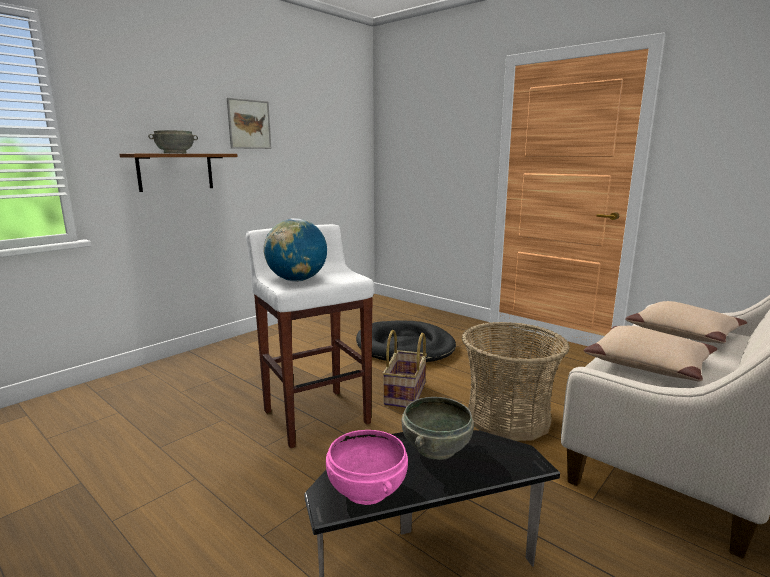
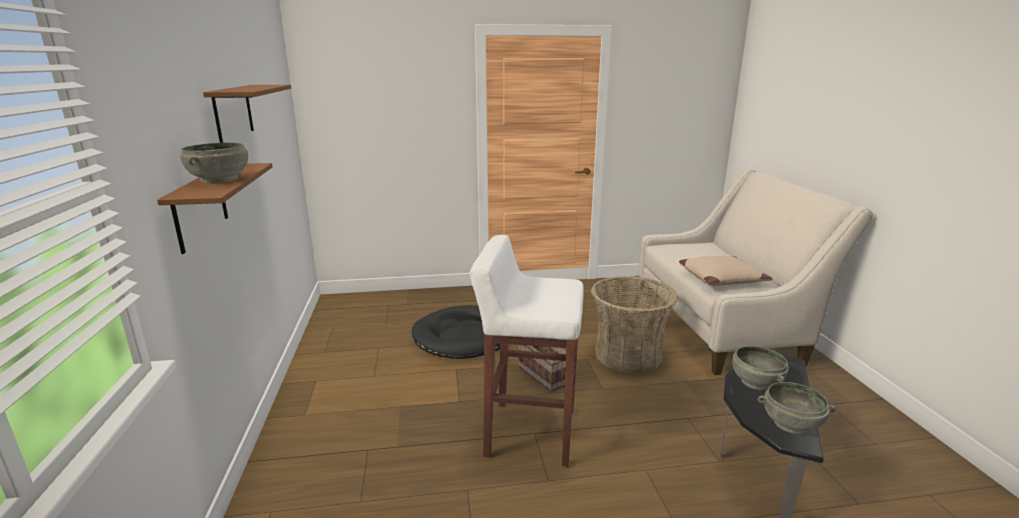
camera: 50 degrees left, 5 degrees up
(249, 124) = (233, 112): picture -> brown shelf
(297, 280) = (548, 303): globe -> none
(366, 490) = (791, 424): pink bowl -> grey bowl
(683, 333) = (688, 251): beige pillow -> none

